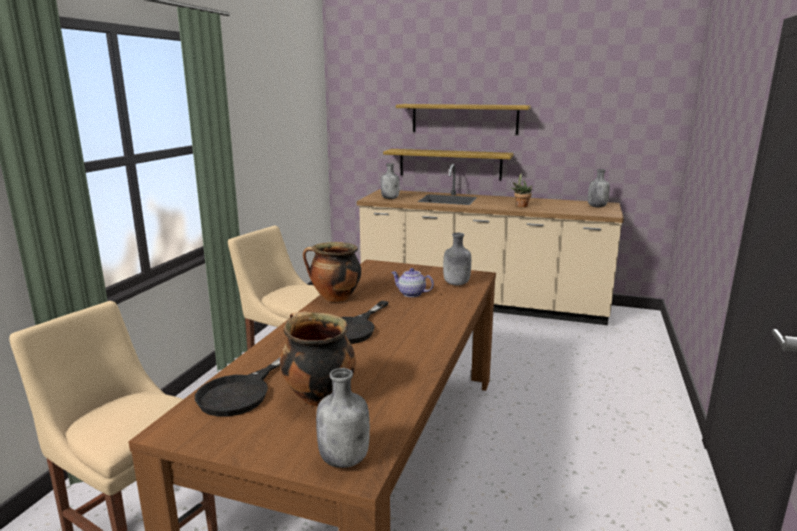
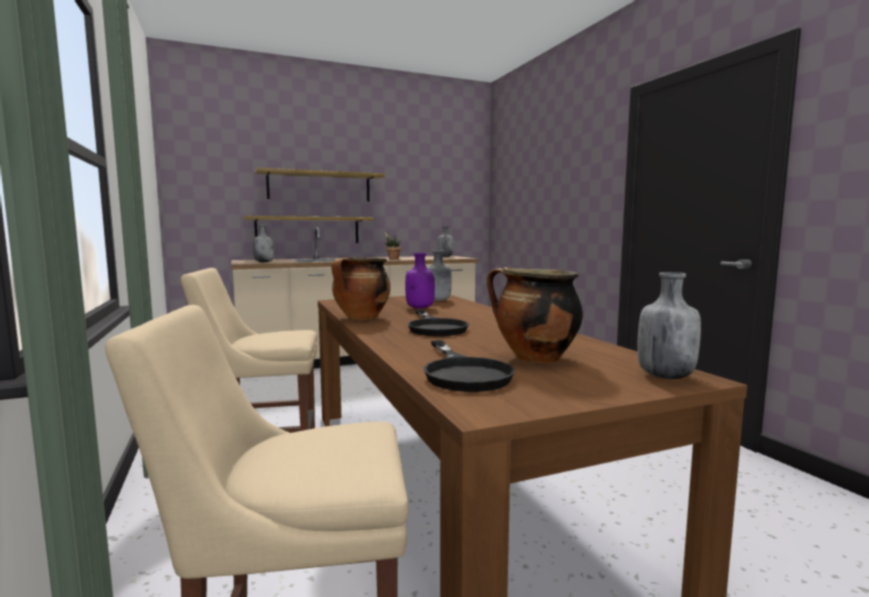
camera: 40 degrees left, 10 degrees down
(411, 294) = (420, 308): teapot -> purple bottle

